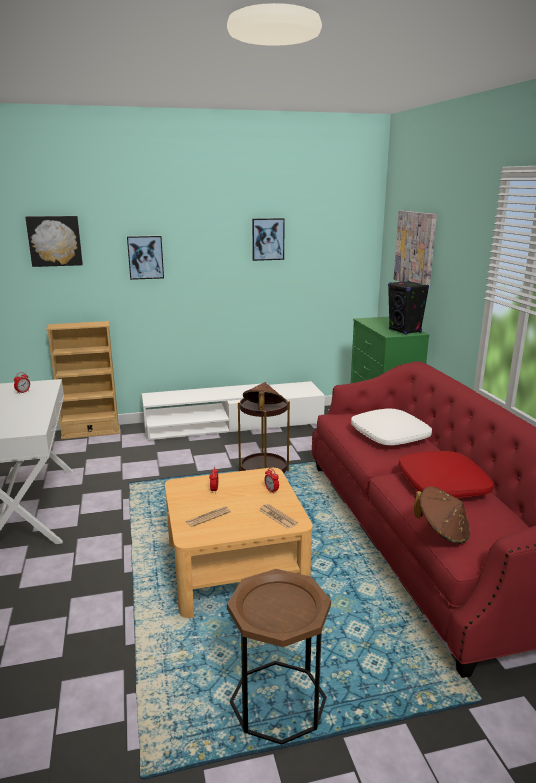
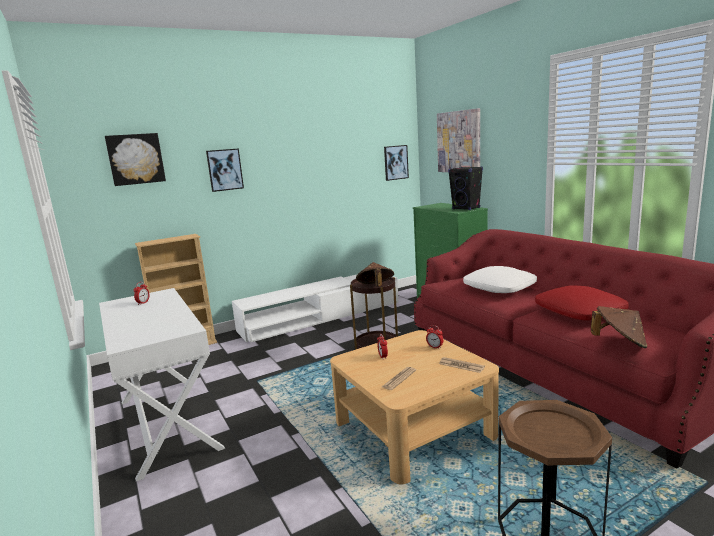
camera: 15 degrees left, 5 degrees down
(268, 239) = (330, 147): picture -> picture (395, 162)

